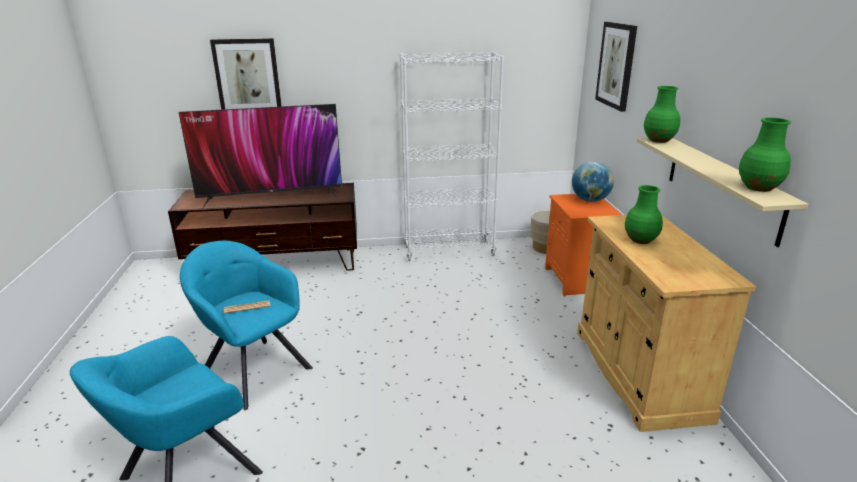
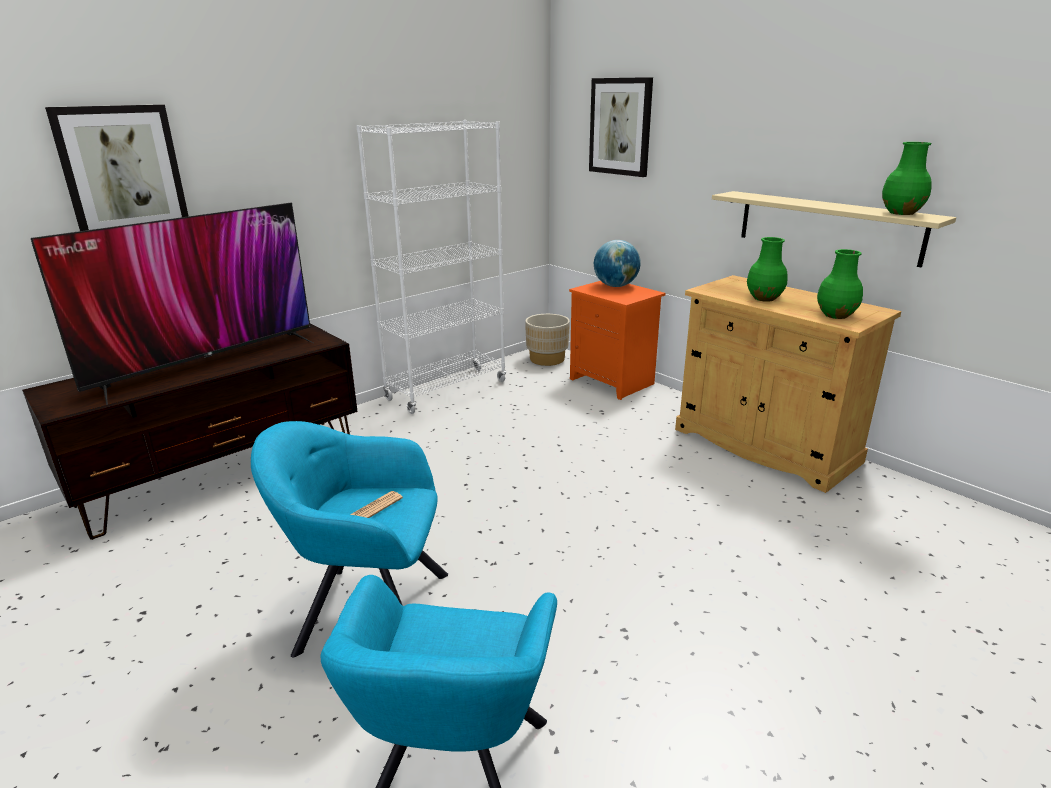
camera: 35 degrees left, 0 degrees up
(658, 140) = (735, 194): green vase -> green vase (835, 315)

